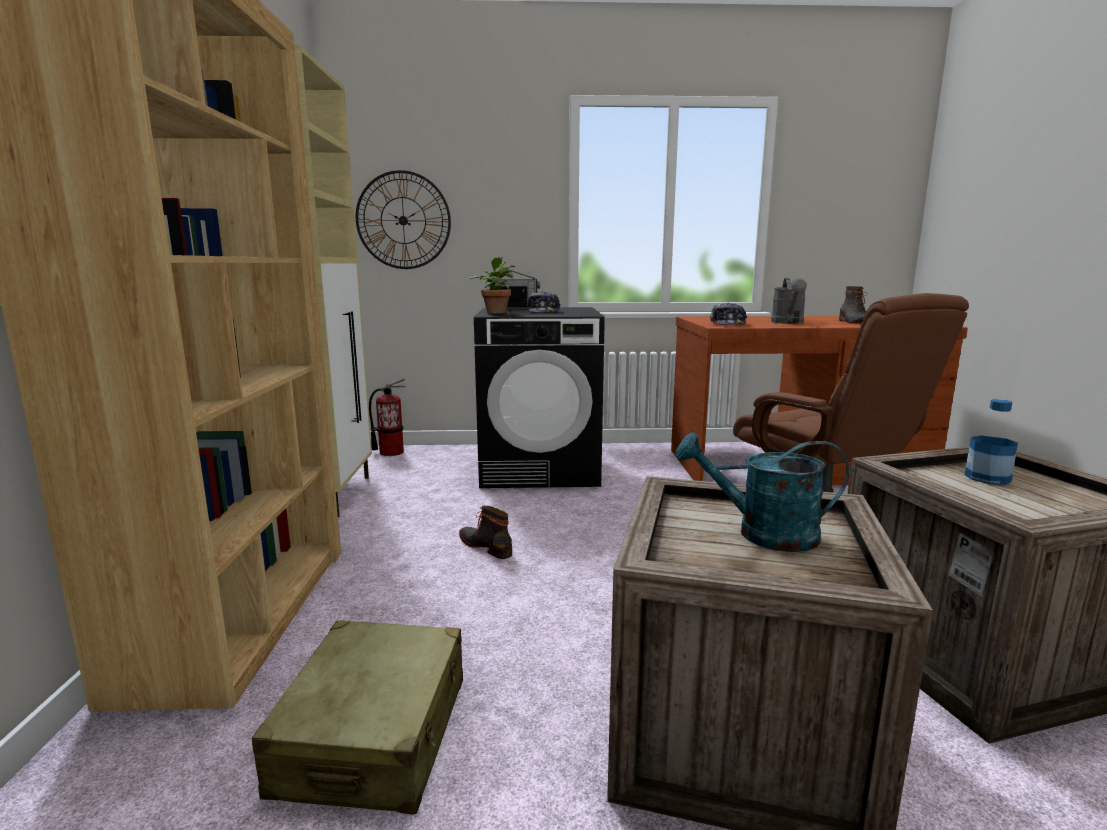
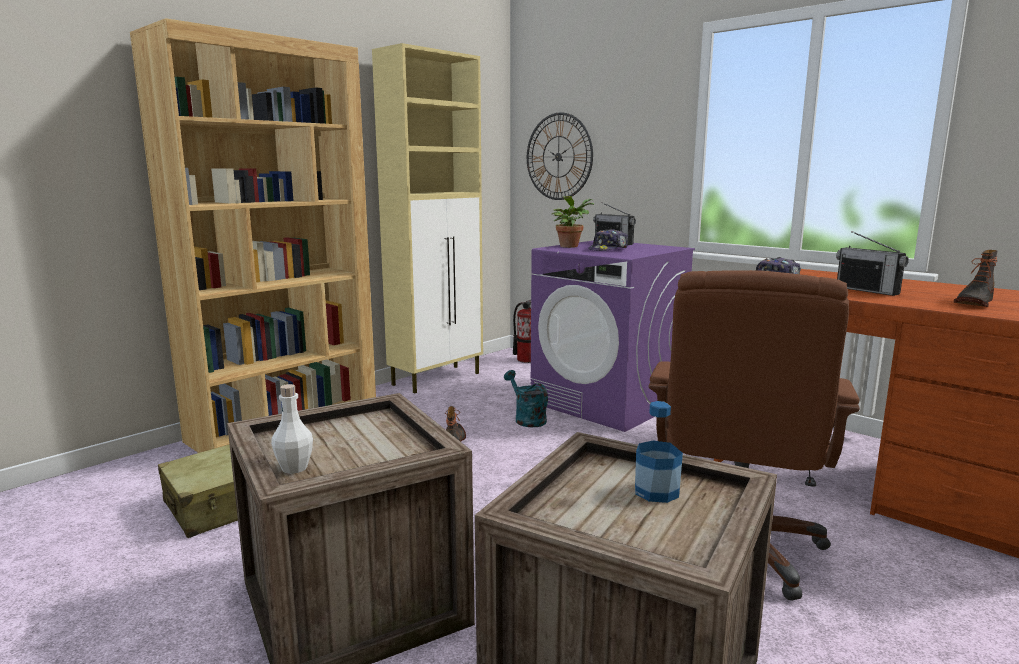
camera: 45 degrees right, 0 degrees up
(540, 468) = (607, 402): black washing machine -> purple washing machine
(762, 534) = (353, 445): turquoise watering can -> turquoise watering can (527, 419)
(788, 322) = (867, 290): grey watering can -> radio
(805, 576) = (294, 468): none -> white bottle

